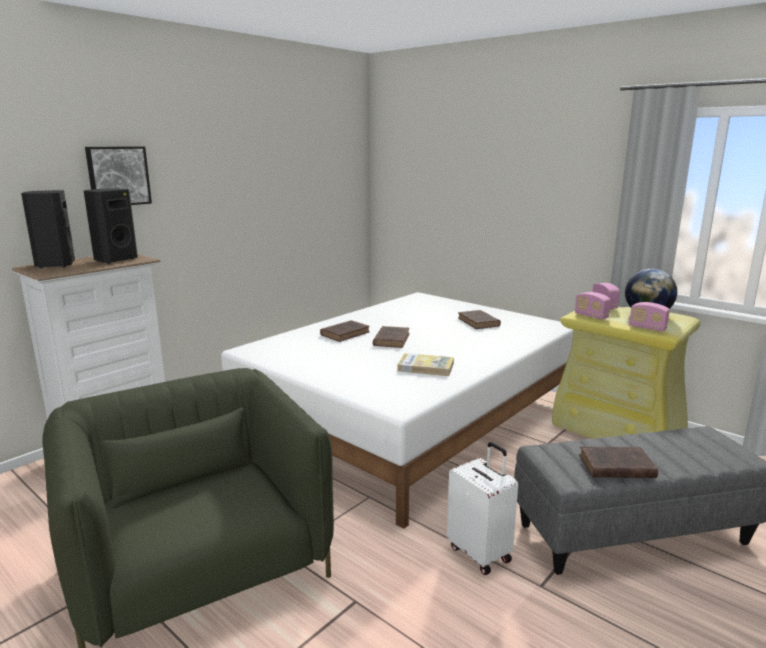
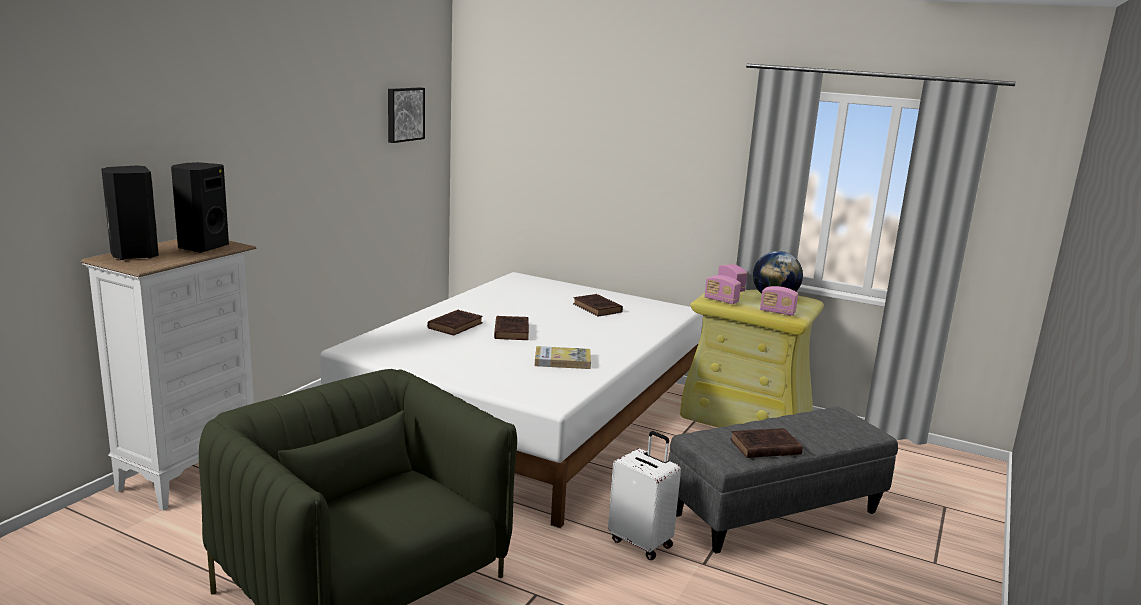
camera: 15 degrees left, 0 degrees up
(118, 176) = (191, 144): picture -> picture (404, 114)

